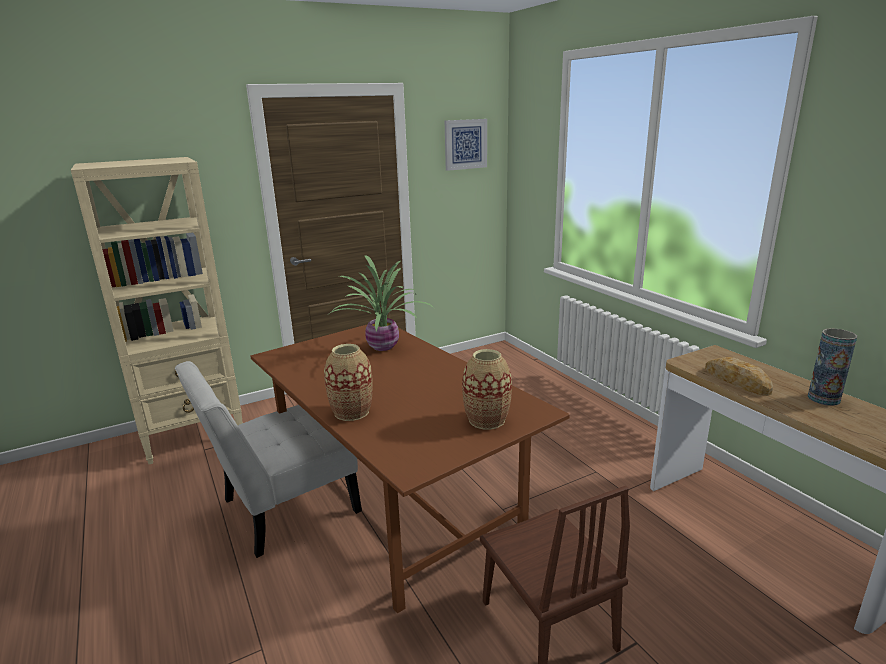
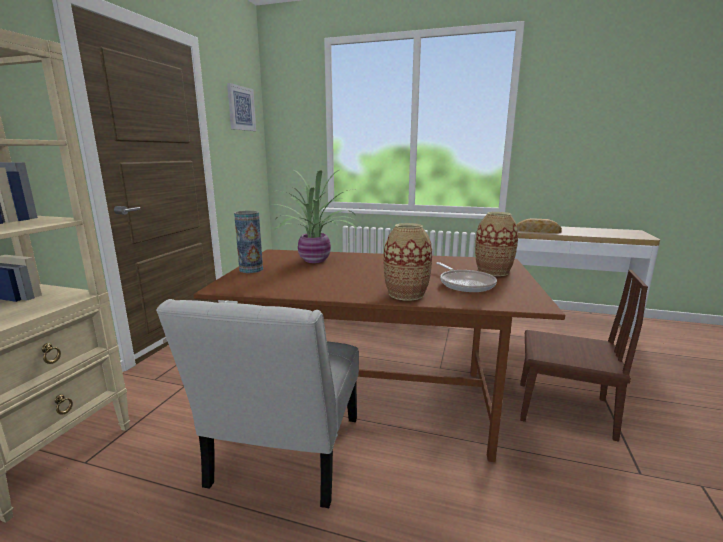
camera: 45 degrees left, 5 degrees down
(420, 422) = (465, 284): none -> frying pan
(823, 398) = (577, 229): vase -> vase (251, 269)

